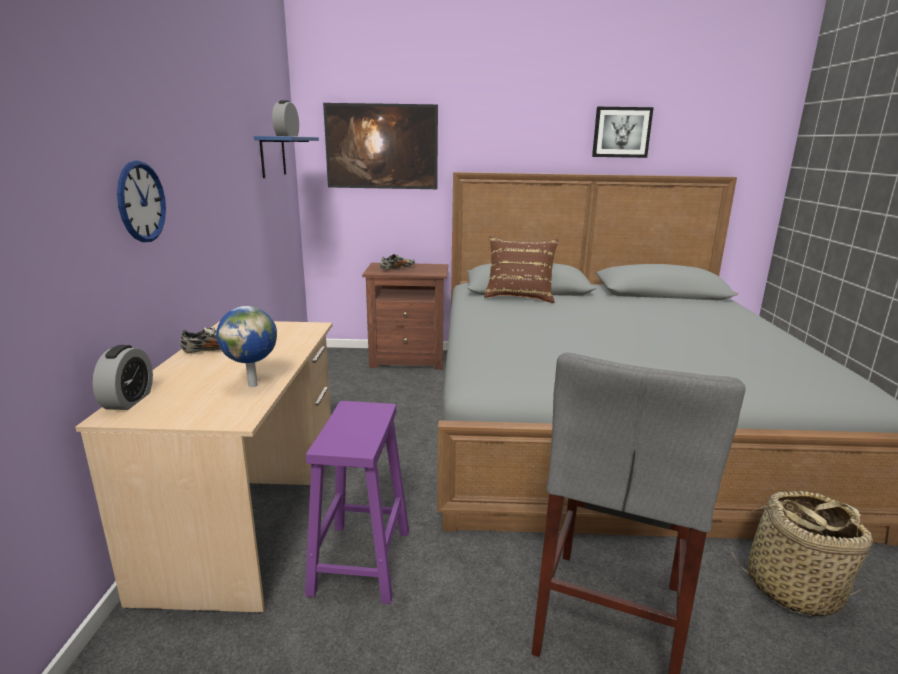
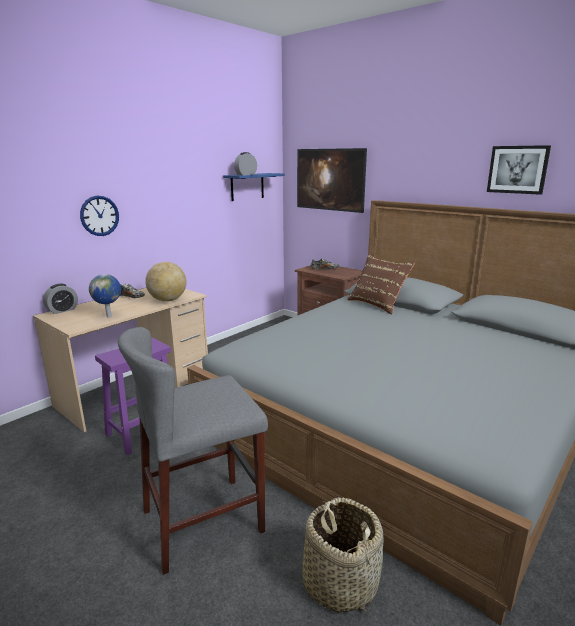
camera: 40 degrees right, 0 degrees up
(293, 341) = (168, 300): none -> globe

